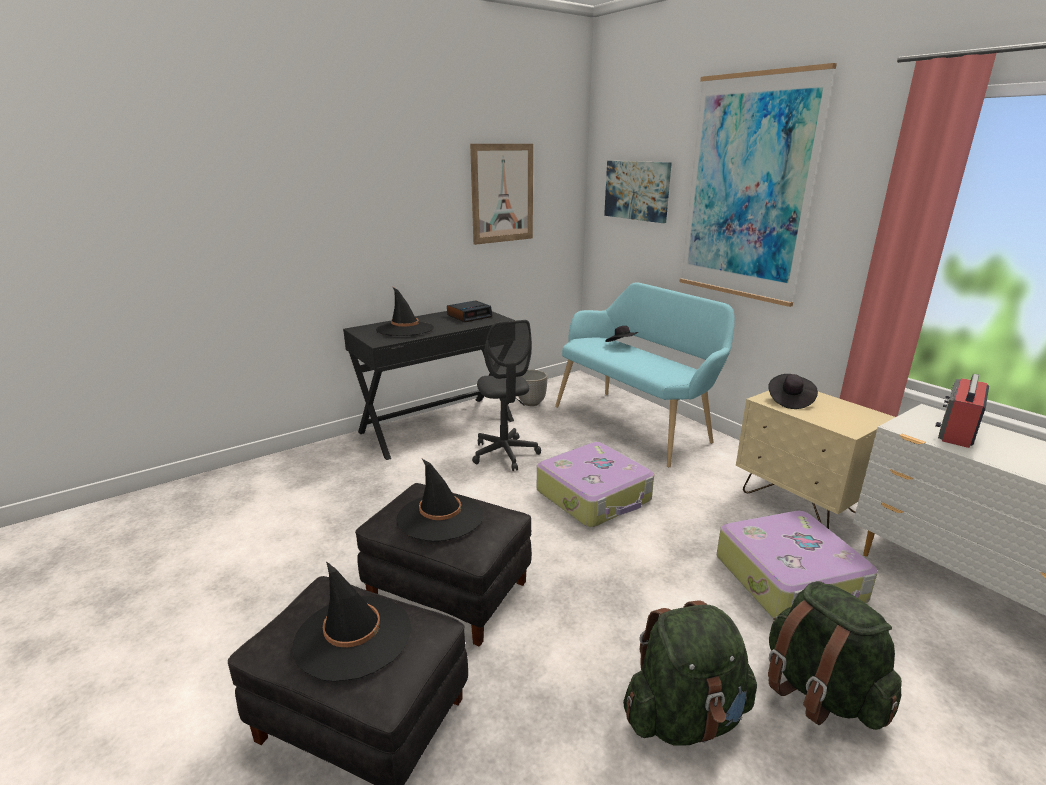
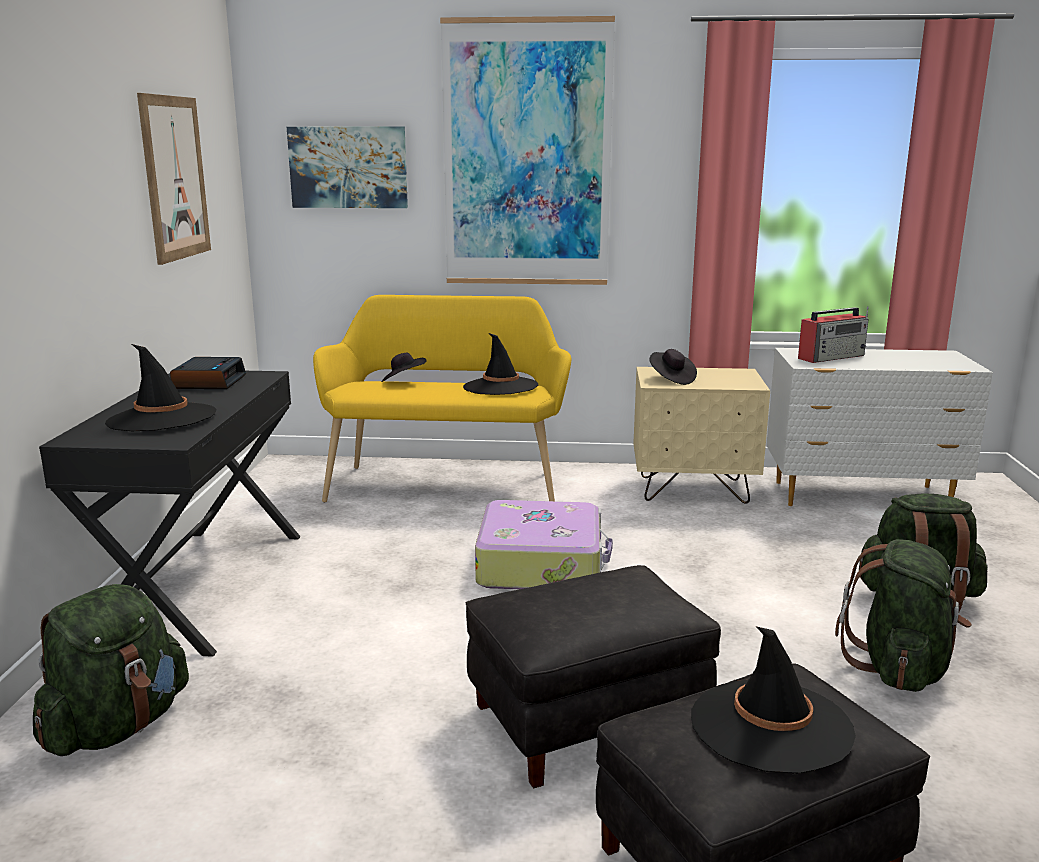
camera: 50 degrees left, 5 degrees down
(316, 470) = (117, 726): none -> green backpack
(440, 517) = (589, 605): black hat -> black hat (500, 387)
(505, 454) = (365, 573): grey office chair -> none
(531, 402) = (280, 509): planter -> none
(636, 423) = (446, 483): turquoise bench -> yellow bench
(790, 579) = (785, 545): suitcase -> none
(957, 431) = (832, 357): radio -> radio turned 105 degrees counterclockwise

